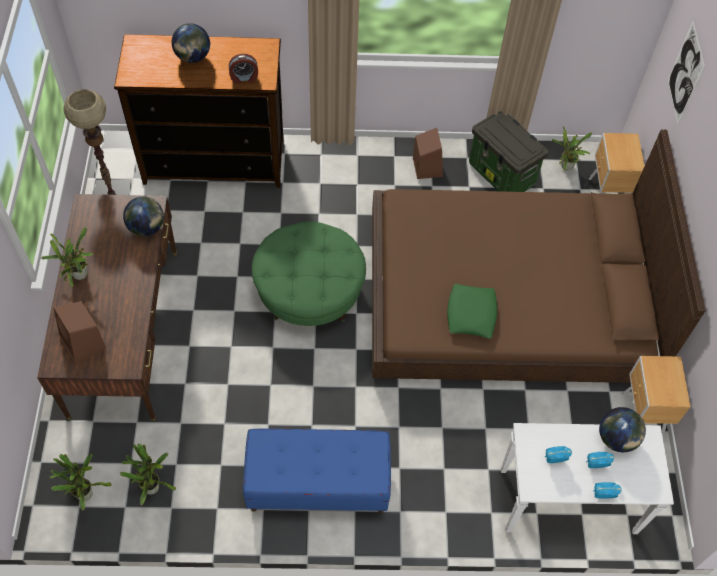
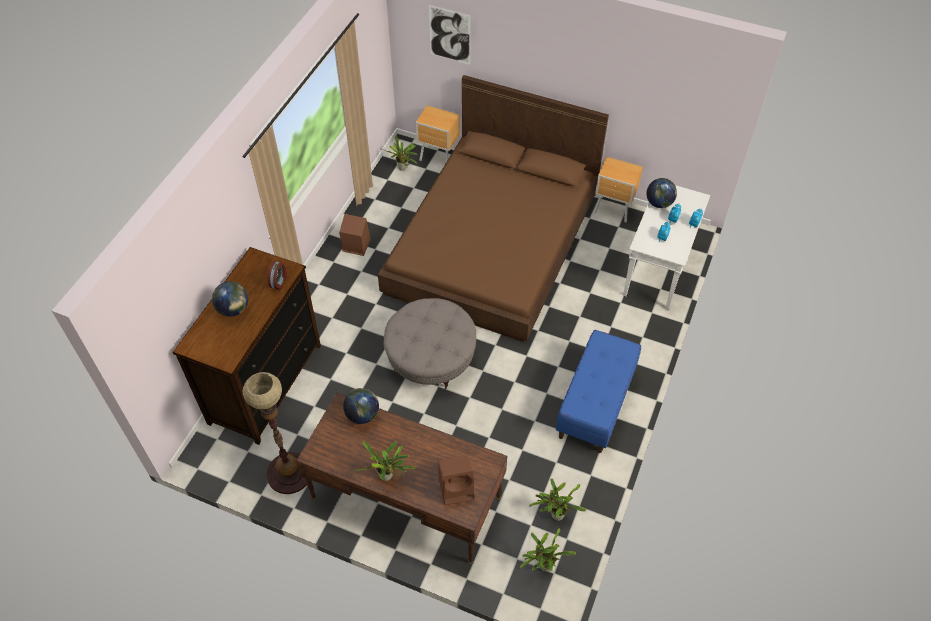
camera: 65 degrees left, 5 degrees down
(309, 291) = (431, 357): green ottoman -> grey ottoman
(471, 314) = (520, 252): green pillow -> none
(502, 174) = (388, 205): storage box -> none

